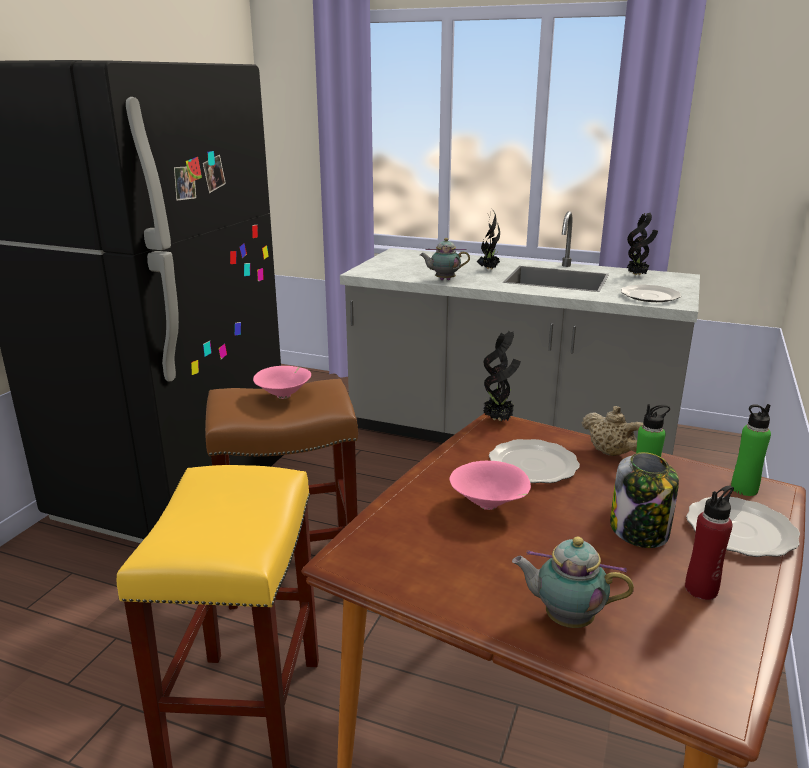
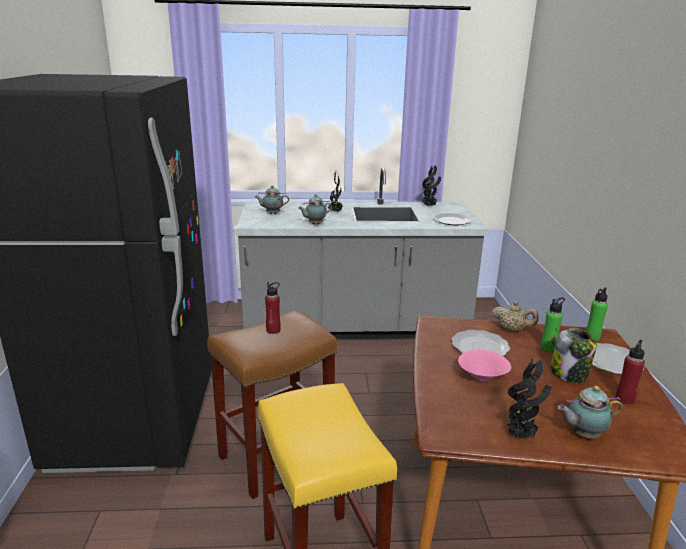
camera: 25 degrees left, 0 degrees up
(284, 395) = (273, 330): pink bowl -> red bottle
(403, 264) = (272, 213): none -> teapot
(499, 420) = (432, 321): potted plant -> potted plant (521, 435)

